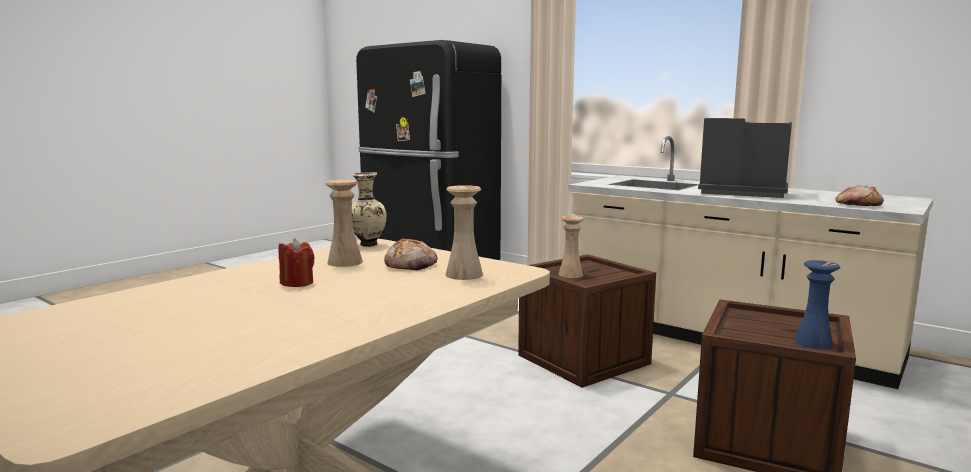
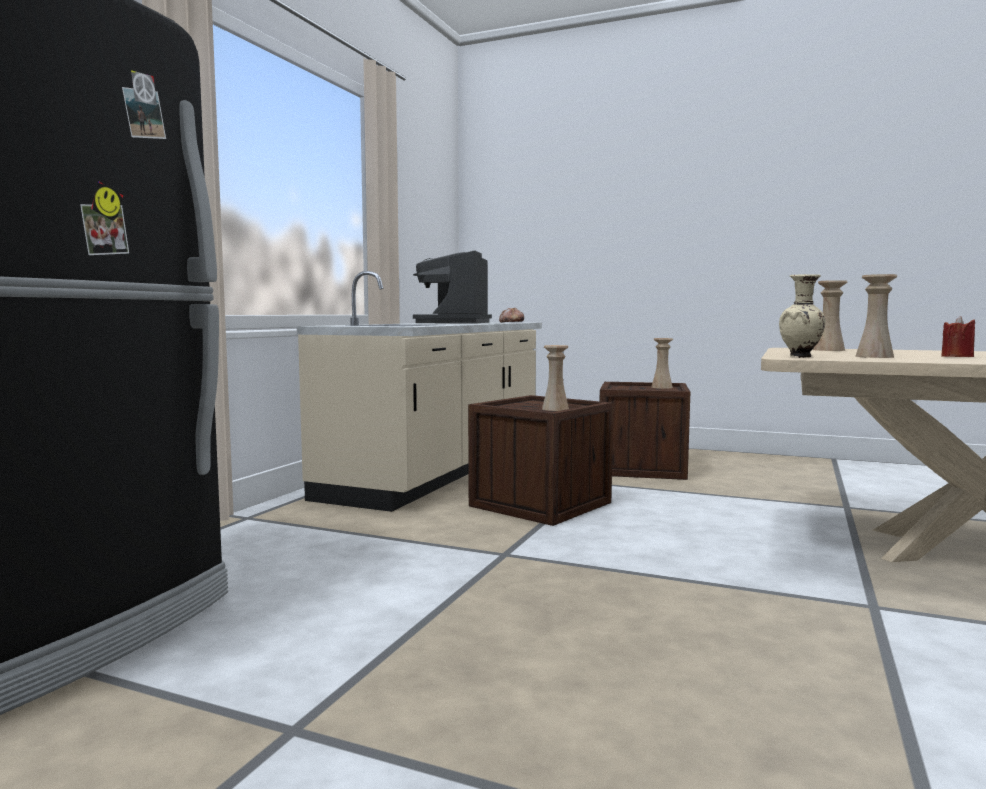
camera: 105 degrees left, 5 degrees down
(411, 265) = (836, 353): bread -> none
(813, 343) = (661, 387): blue vase -> beige vase

